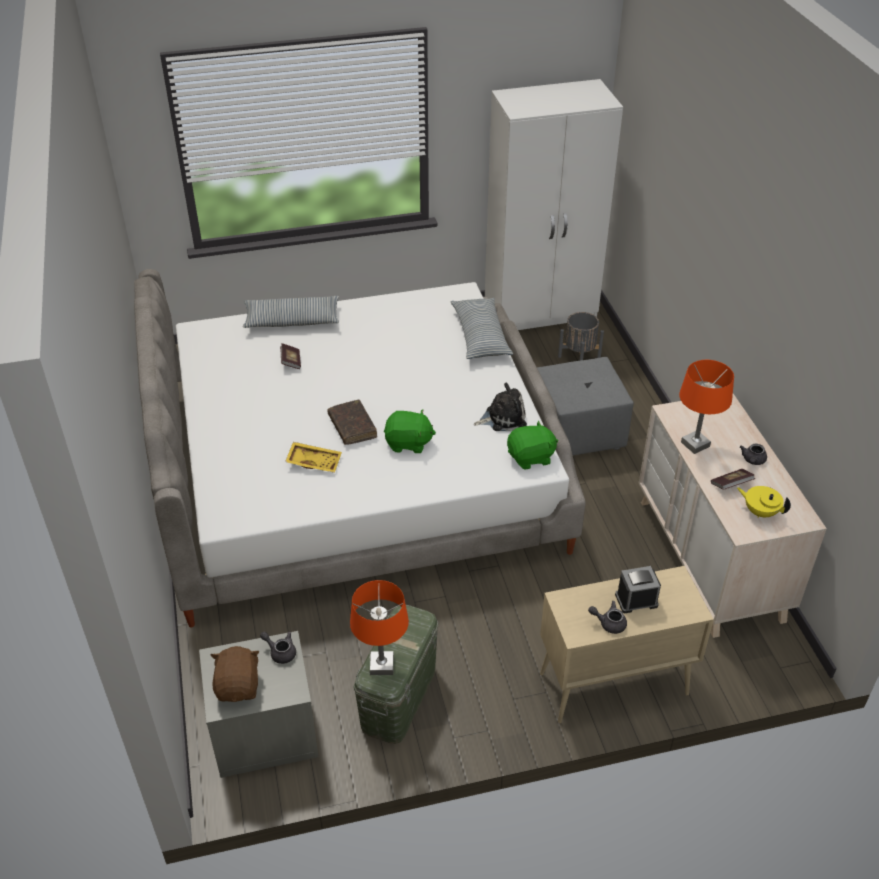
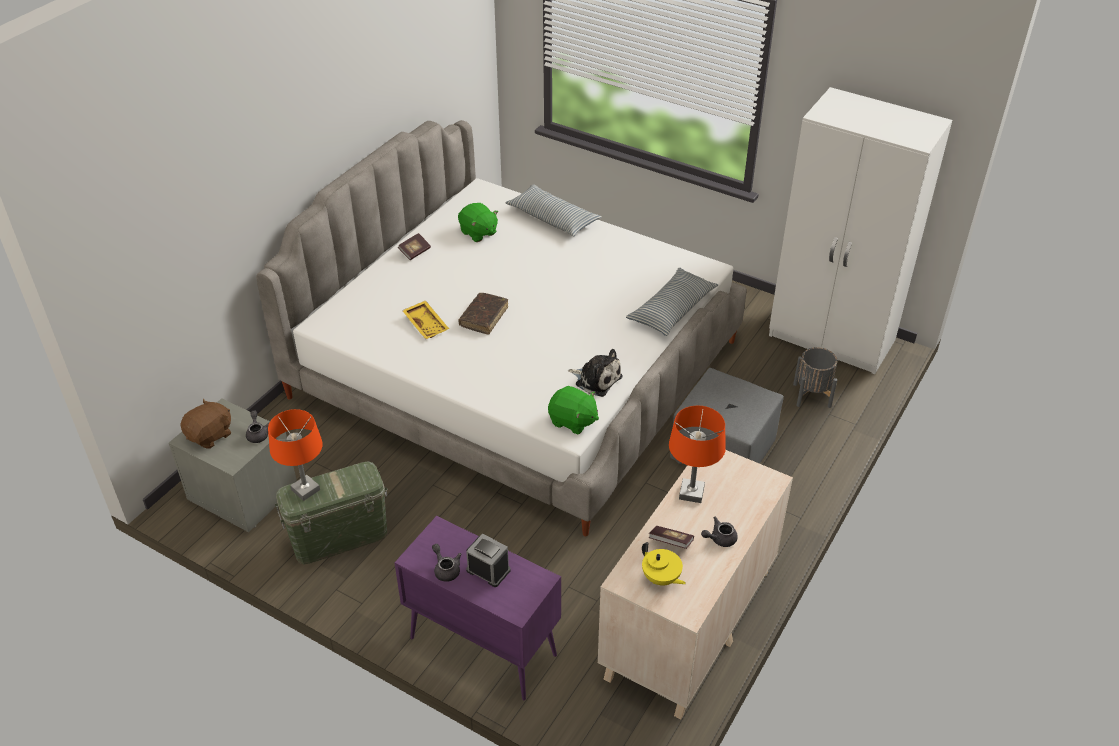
camera: 45 degrees right, 0 degrees up
(291, 362) = (510, 247): book -> book (415, 252)
(408, 443) = (504, 353): green plush toy -> green plush toy (478, 233)
(612, 685) = (481, 646): beige cabinet -> purple cabinet
(760, 511) = (661, 578): yellow teapot -> yellow teapot turned 150 degrees clockwise

